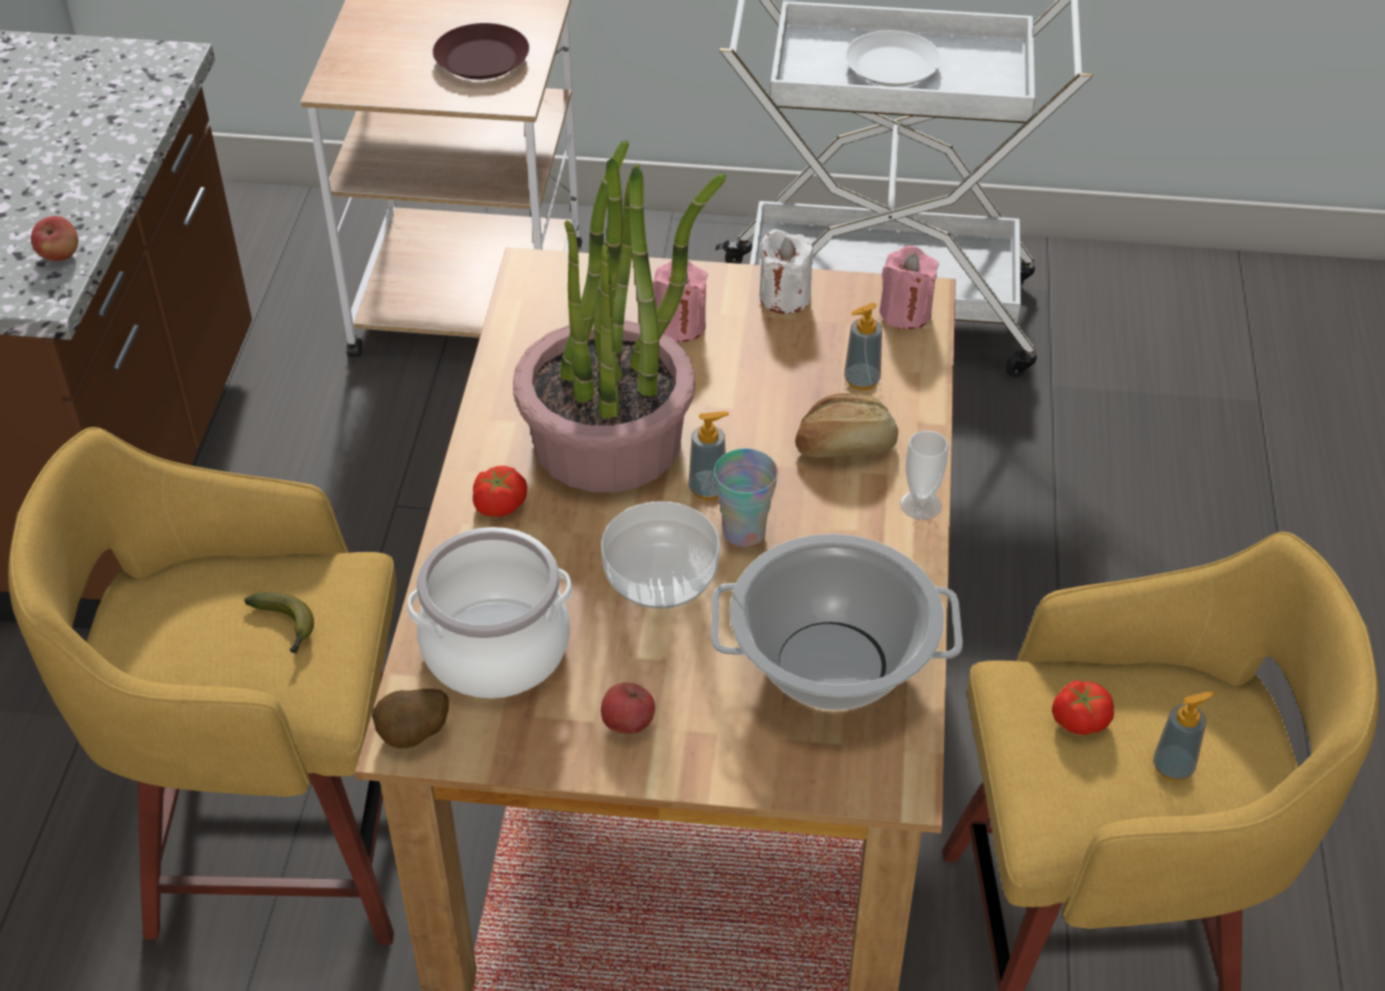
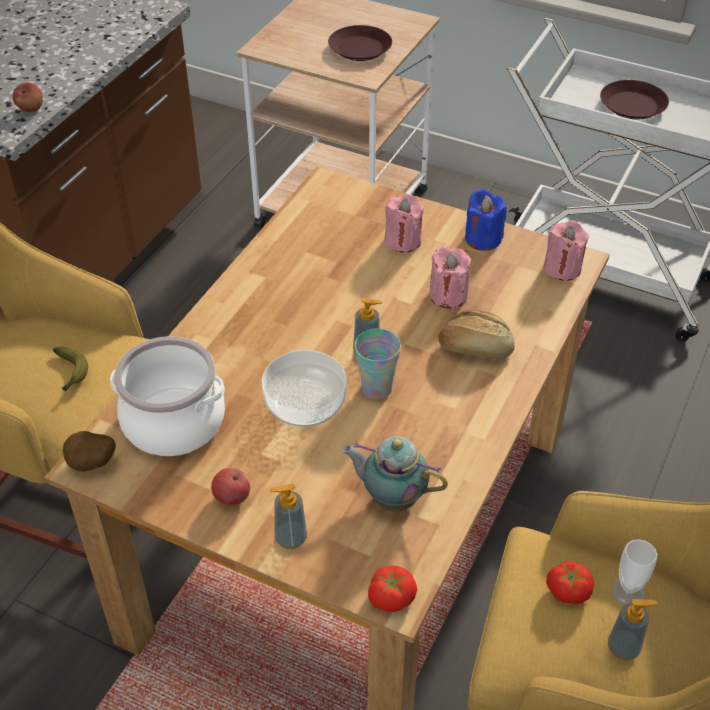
camera: 20 degrees right, 0 degrees up
(499, 504) = (226, 328): tomato -> tomato (390, 597)
(609, 440) = (318, 304): potted plant -> none
(776, 384) = (448, 295): none -> pink candle
(784, 297) = (483, 239): white candle -> blue candle
(833, 665) = (391, 498): cooking pot -> teapot
(861, 380) = (509, 306): soap dispenser -> soap dispenser (290, 538)
(893, 67) = (633, 106): white plate -> brown plate
(921, 505) = (509, 402): cup -> cup (627, 592)

